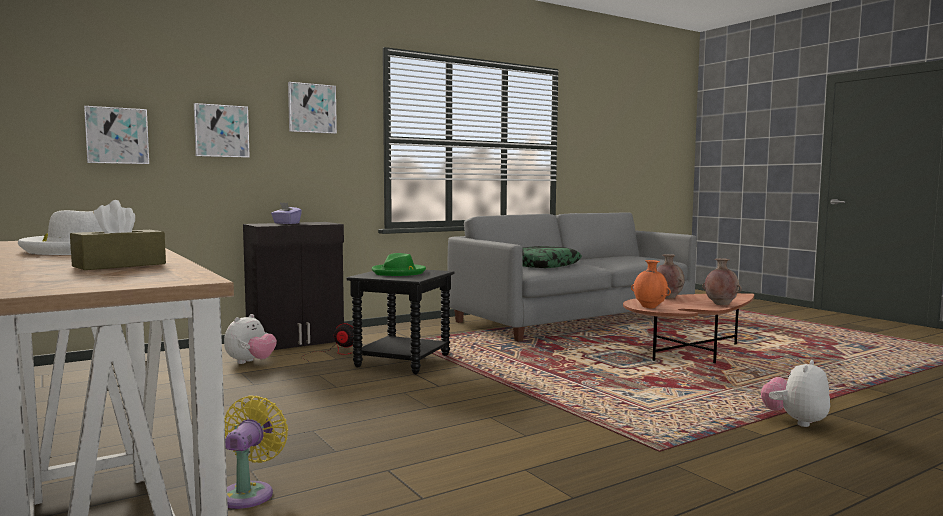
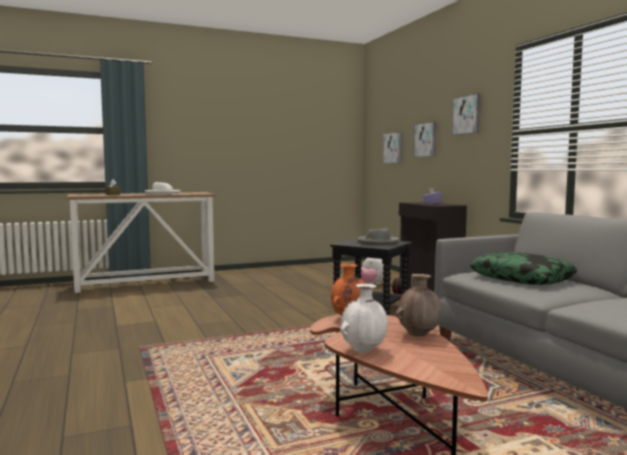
camera: 100 degrees right, 0 degrees up
(249, 493) = (183, 290): yellow fan -> none
(398, 272) = (377, 242): green hat -> grey hat
(720, 304) = (363, 350): brown vase -> white vase
(795, 421) = (133, 401): plush toy -> none

